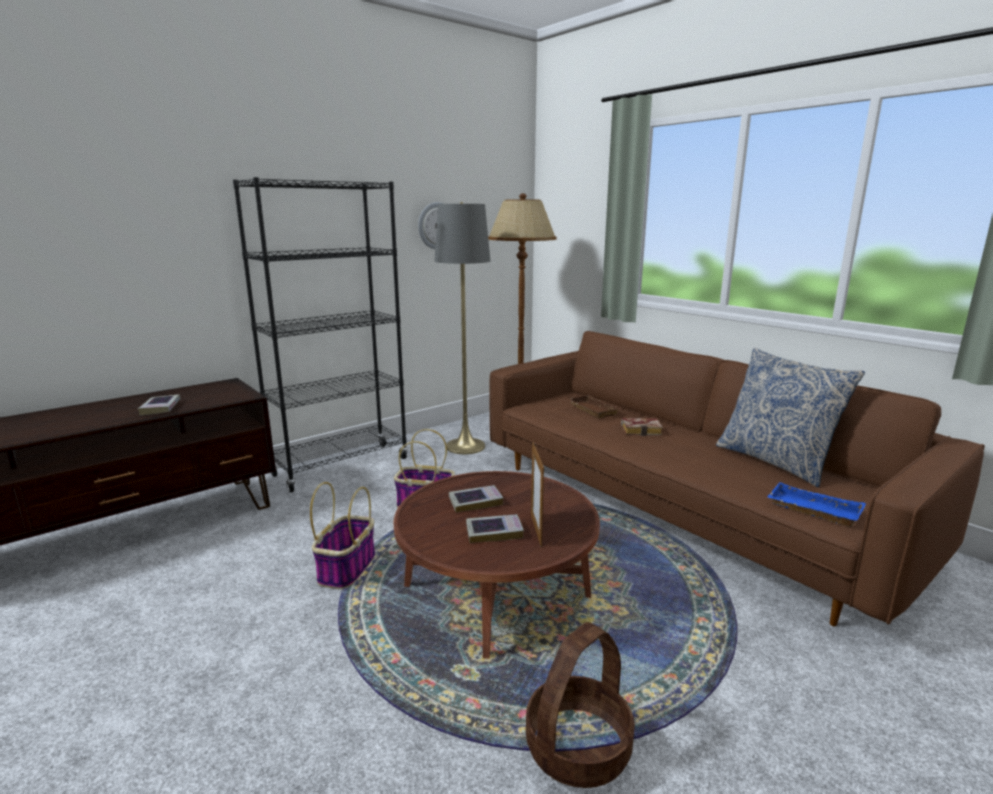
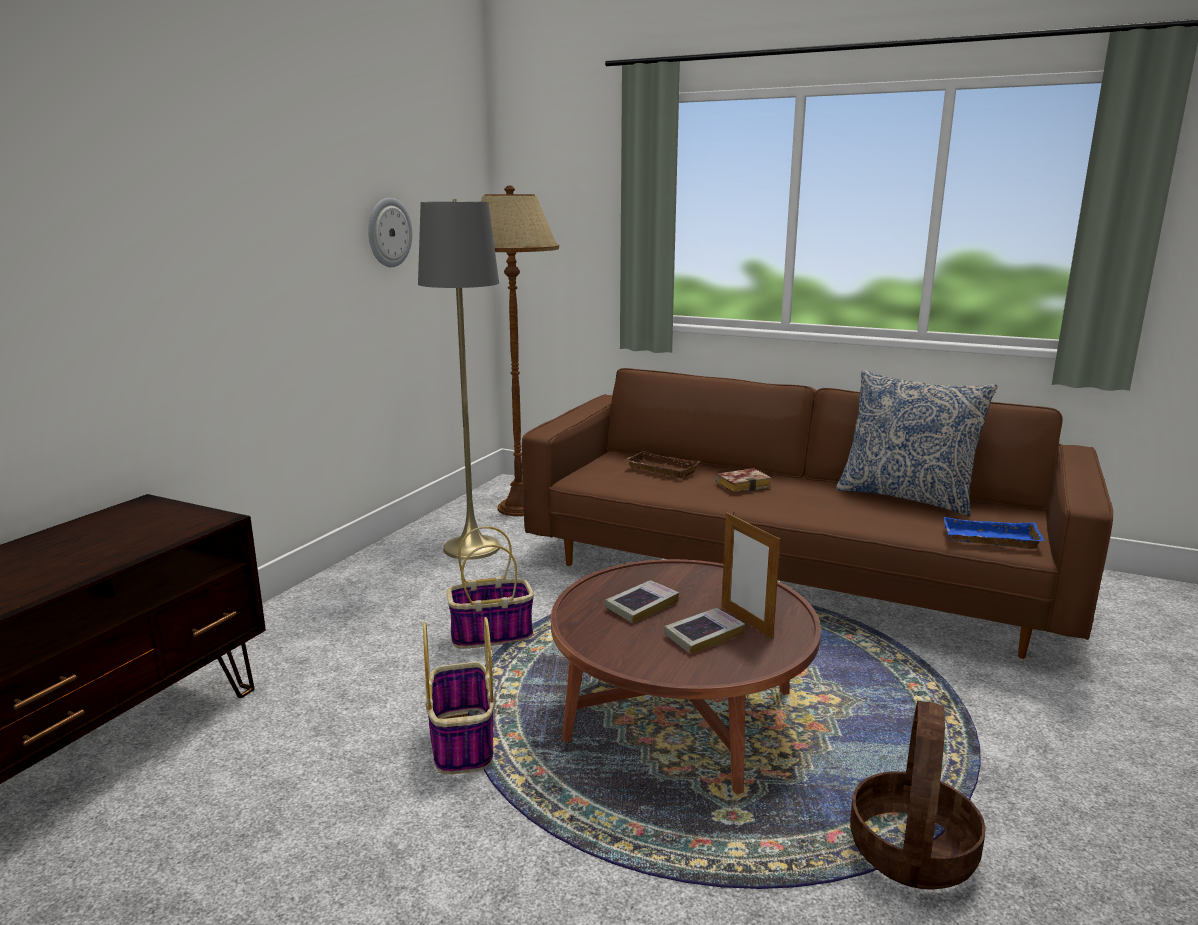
camera: 25 degrees left, 0 degrees up
(161, 408) = (84, 560): book -> none
(341, 467) = (313, 609): black bookcase -> none

